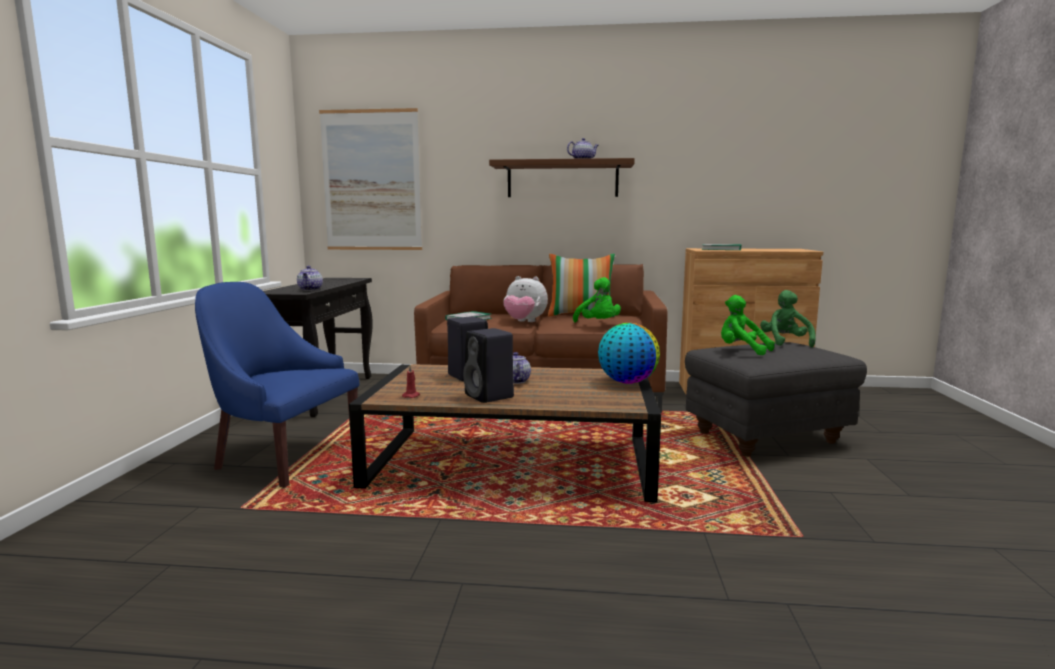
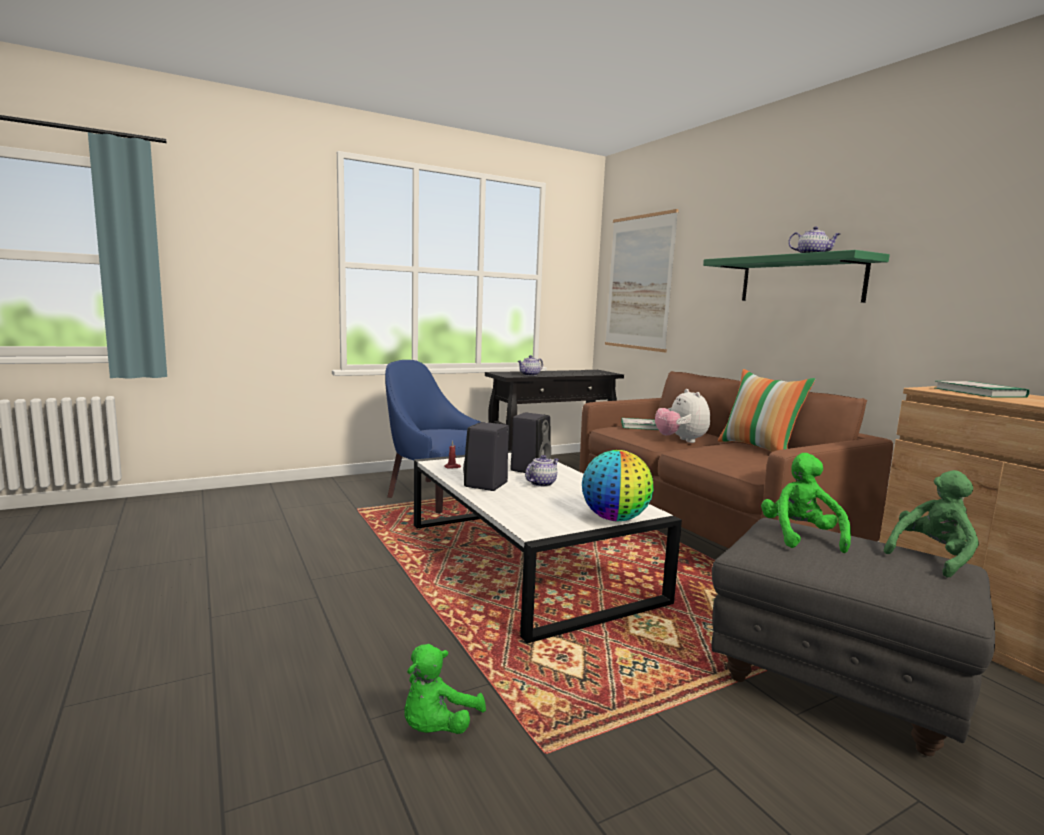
camera: 55 degrees right, 0 degrees up
(283, 457) = (435, 494): blue armchair -> blue armchair turned 45 degrees counterclockwise
(513, 461) = (528, 560): brown coffee table -> white coffee table
(562, 179) = (800, 280): brown shelf -> green shelf
(598, 324) = (731, 459): green plush toy -> green plush toy (437, 727)

